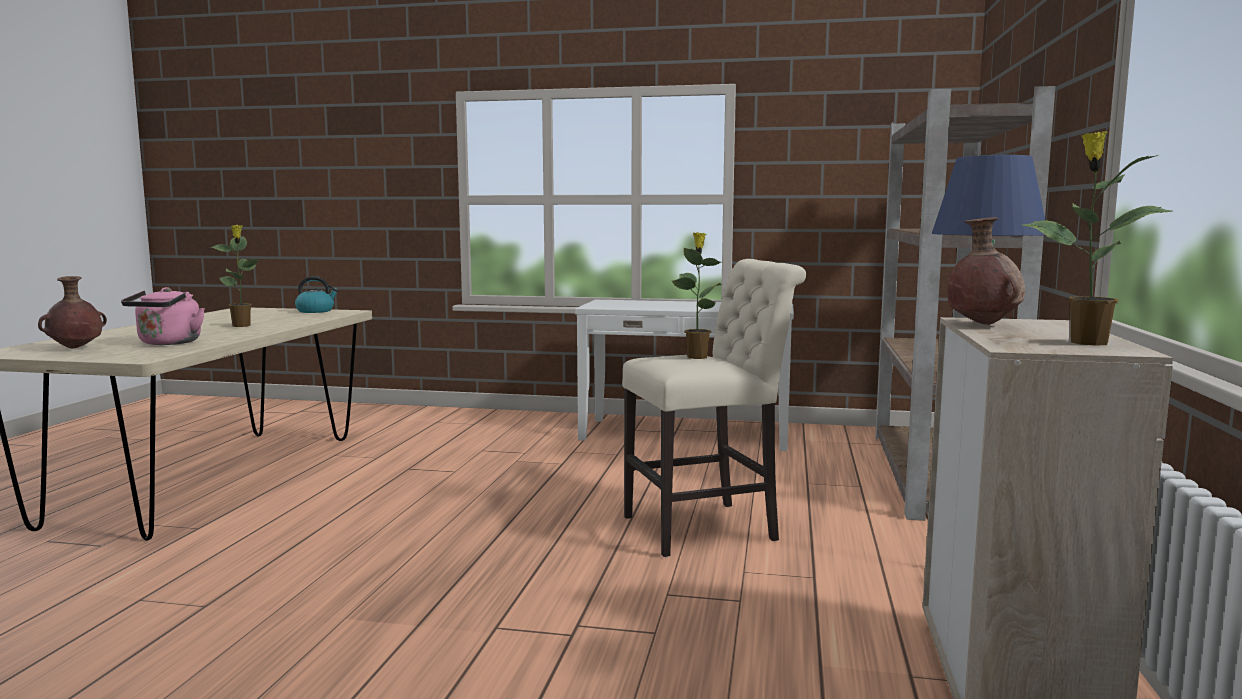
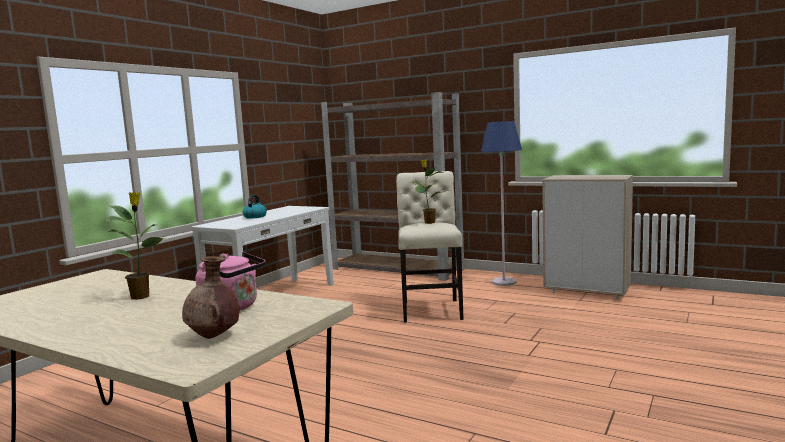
camera: 70 degrees left, 0 degrees up
(316, 311) = (68, 282): kettle -> kettle (255, 216)
(981, 324) = (566, 178): brown vase -> none
(1086, 343) = (608, 176): potted plant -> none

